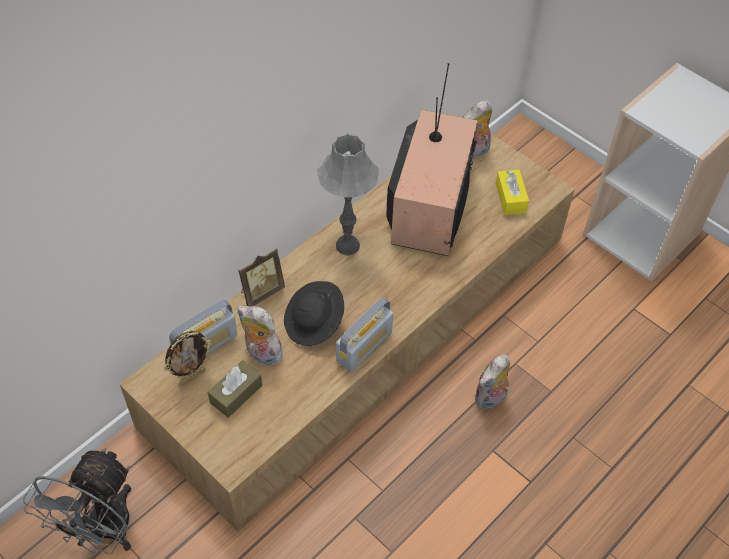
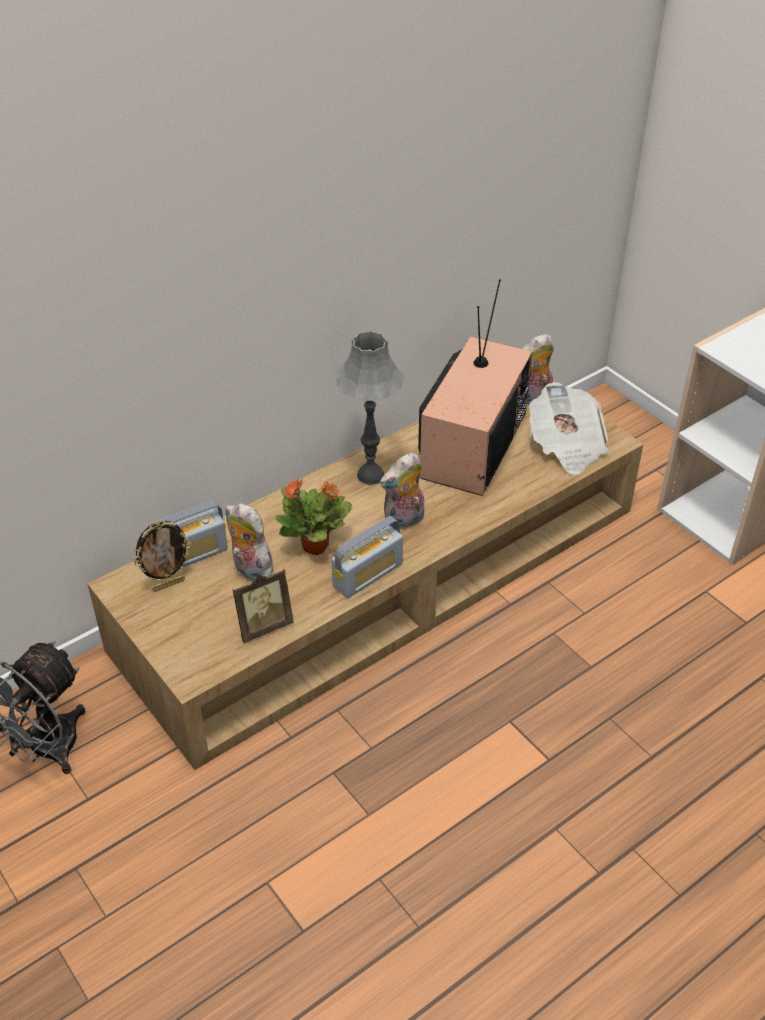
camera: 10 degrees right, 10 degrees down
(236, 394) = (212, 606): brown tissue box -> none
(261, 292) = (263, 511): picture frame -> picture frame (263, 626)
(314, 323) = (316, 546): black hat -> potted plant
(491, 399) = (517, 667): plush toy -> plush toy (404, 521)
(510, 198) = (566, 446): yellow tissue box -> newspaper

